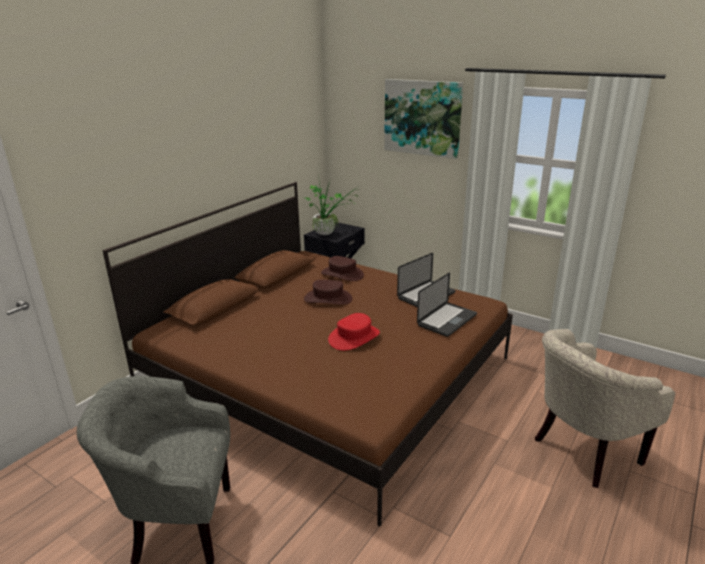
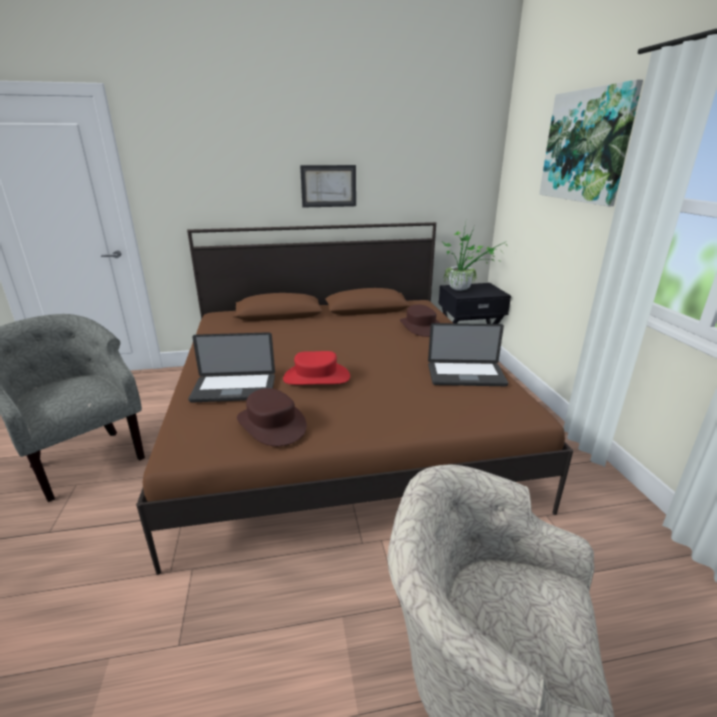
camera: 45 degrees right, 0 degrees up
(216, 170) = (328, 186): none -> picture
(328, 298) = (366, 340): brown hat -> brown hat (272, 424)
(447, 320) = (438, 407): laptop -> laptop (234, 389)

